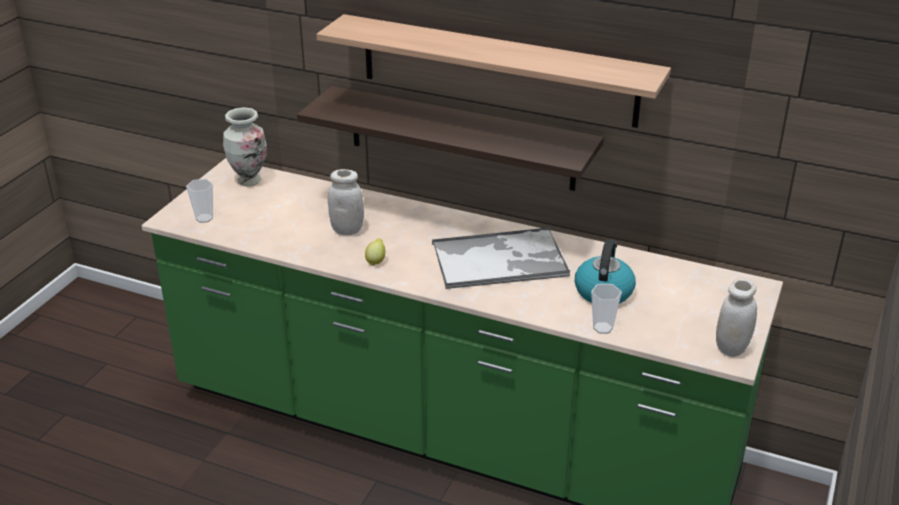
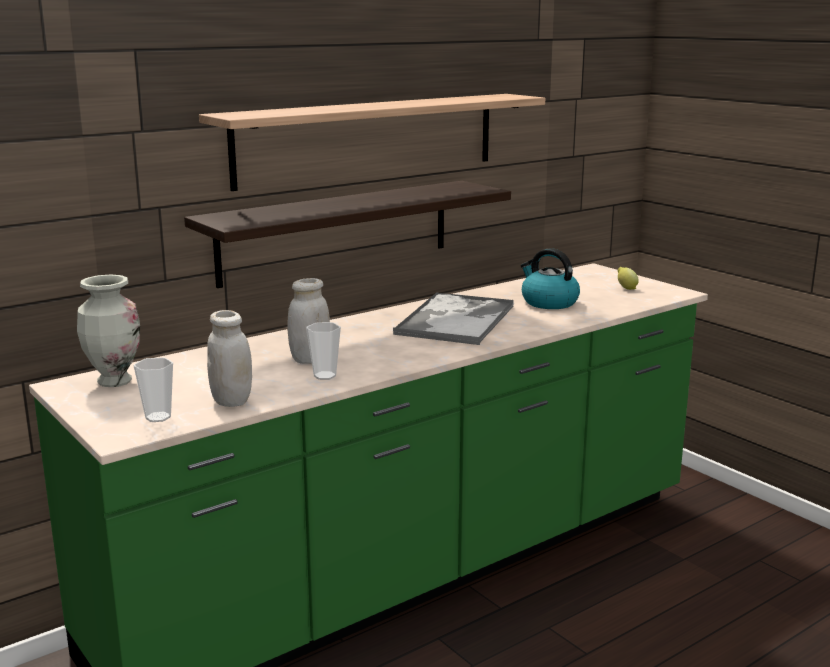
camera: 60 degrees left, 15 degrees down
(376, 261) = (389, 359): lemon -> lemon (626, 288)
(602, 328) = (601, 313): cup -> cup (325, 376)
(731, 348) = (664, 290): white jar -> white jar (231, 401)

